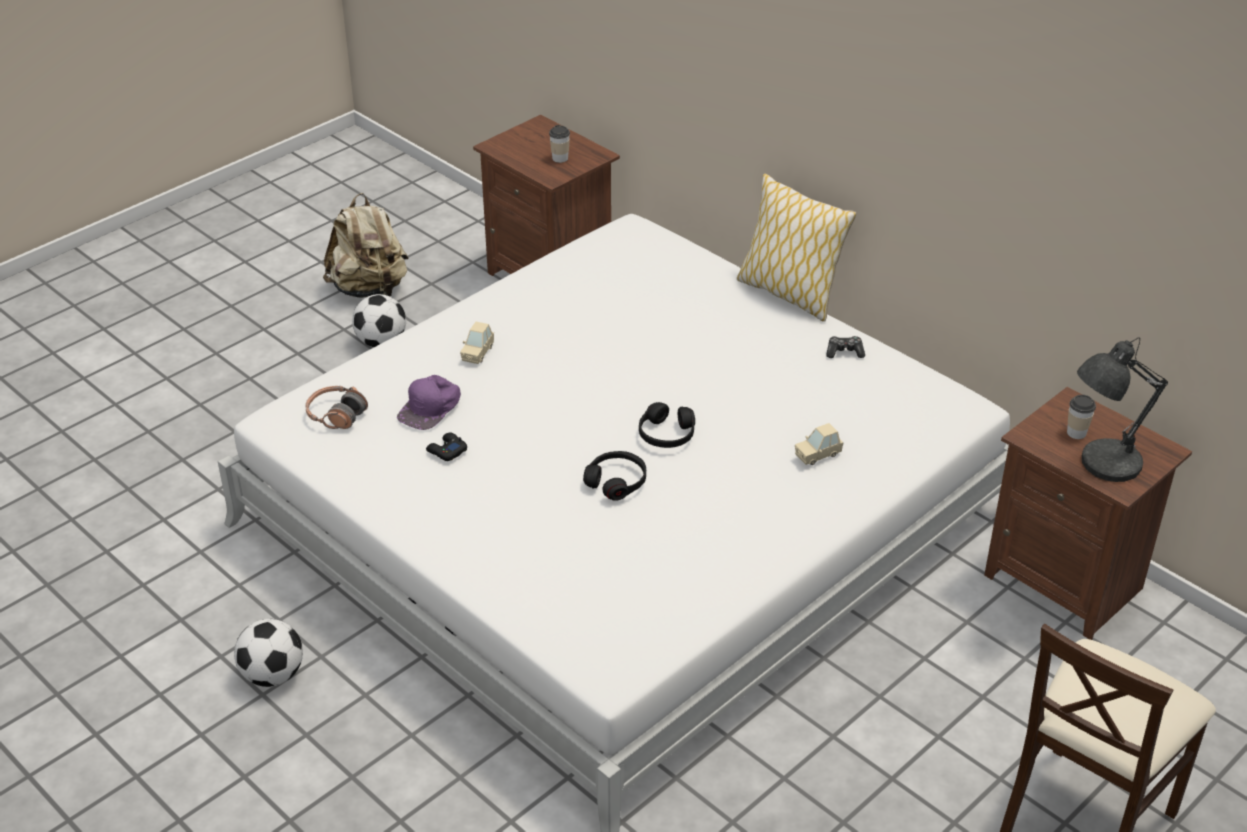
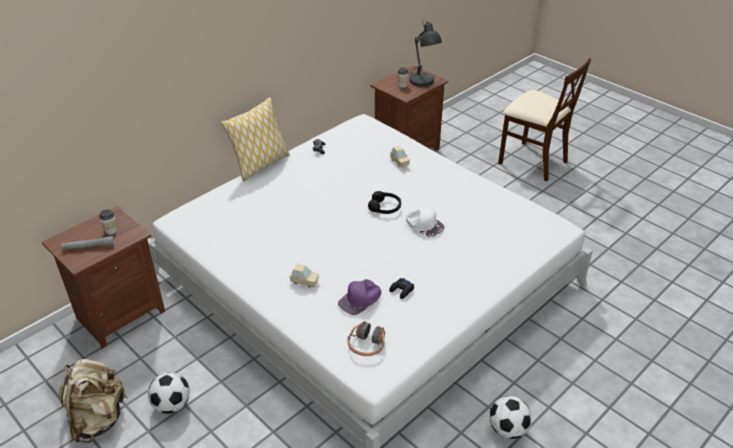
camera: 90 degrees left, 0 degrees up
(430, 408) = (360, 299): purple cap -> purple cap turned 105 degrees clockwise
(527, 148) = (89, 247): none -> grey flashlight
(616, 481) = (424, 224): black headphones -> white cap

